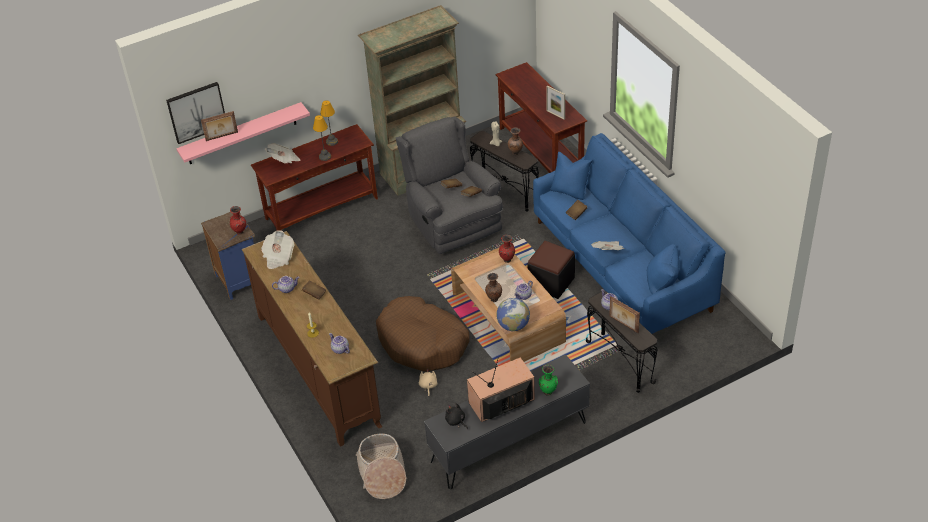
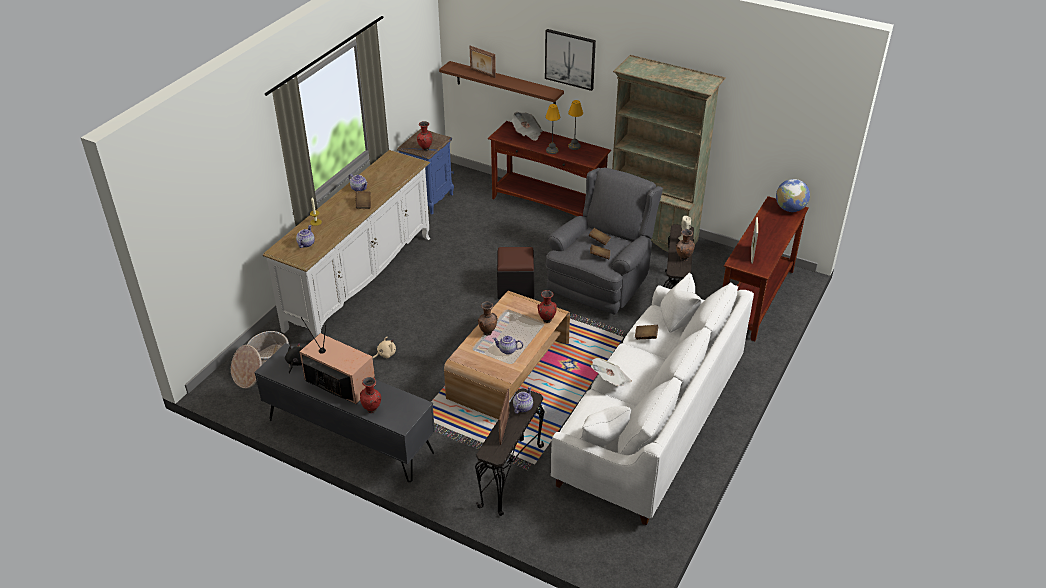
camera: 55 degrees right, 5 degrees down
(196, 112) = (471, 37): picture -> picture (570, 59)
(241, 134) = (505, 86): pink shelf -> brown shelf
(278, 257) = (393, 169): newspaper -> none
(319, 369) = (361, 282): brown cabinet -> white cabinet
(423, 342) = (435, 329): brown dog bed -> none
(513, 325) = (462, 359): globe -> globe (790, 209)
(548, 392) = (372, 410): green vase -> red vase
(551, 282) = (581, 380): black ottoman -> black ottoman (515, 287)
(622, 265) = (650, 422): blue sofa -> white sofa

